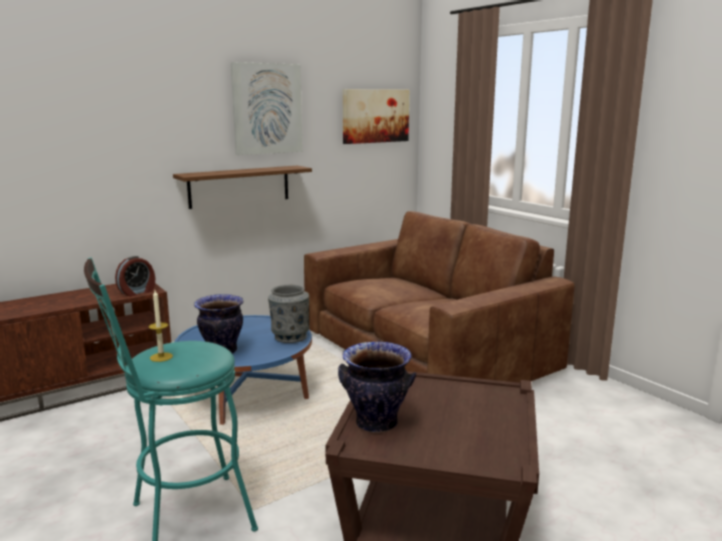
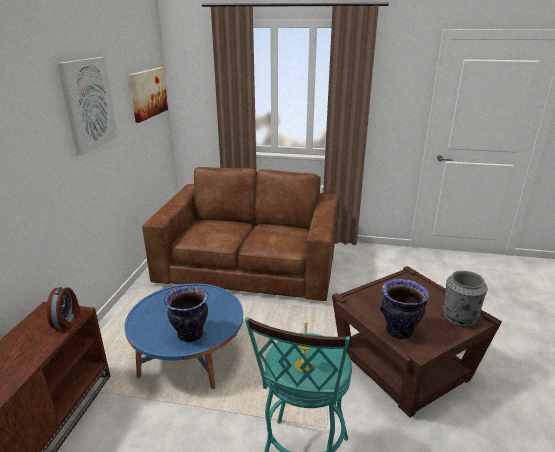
camera: 45 degrees left, 10 degrees up
(239, 186) = (83, 183): brown shelf -> none
(289, 337) = (215, 298): grey vase -> grey vase (459, 317)

